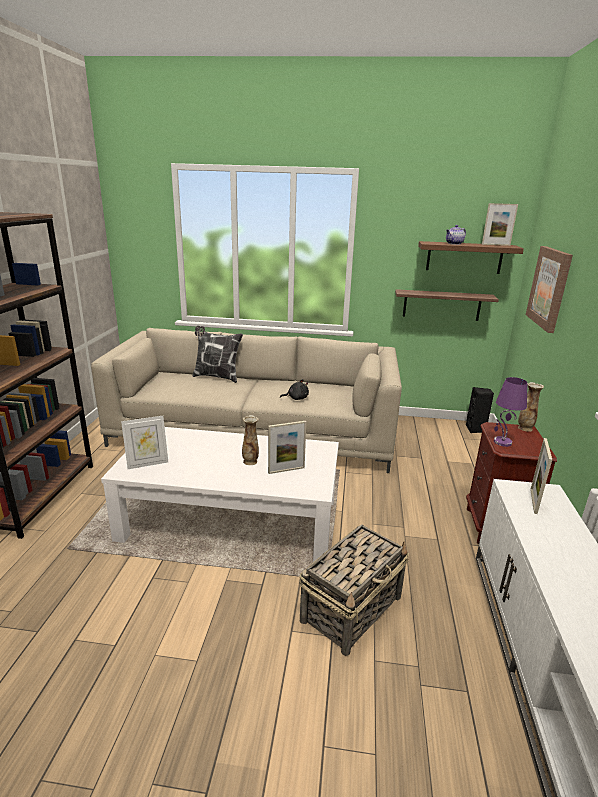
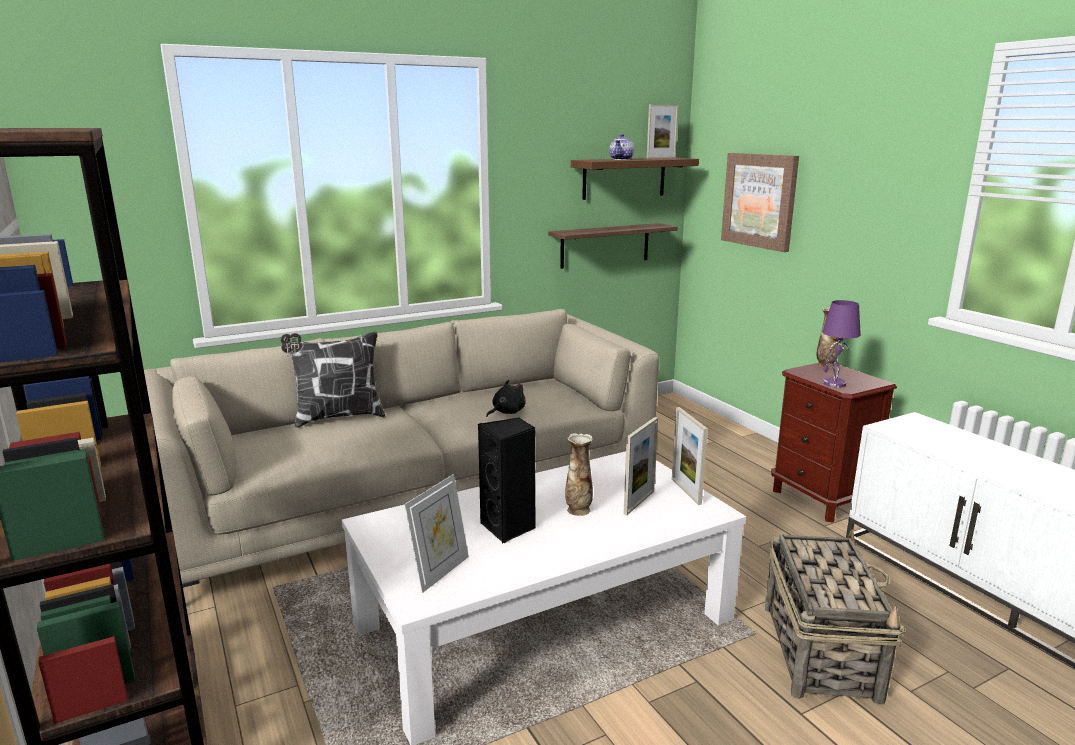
camera: 35 degrees left, 5 degrees down
(475, 429) = (668, 404): black speaker -> black speaker (509, 528)
(533, 501) = (925, 433): picture frame -> picture frame (686, 491)

